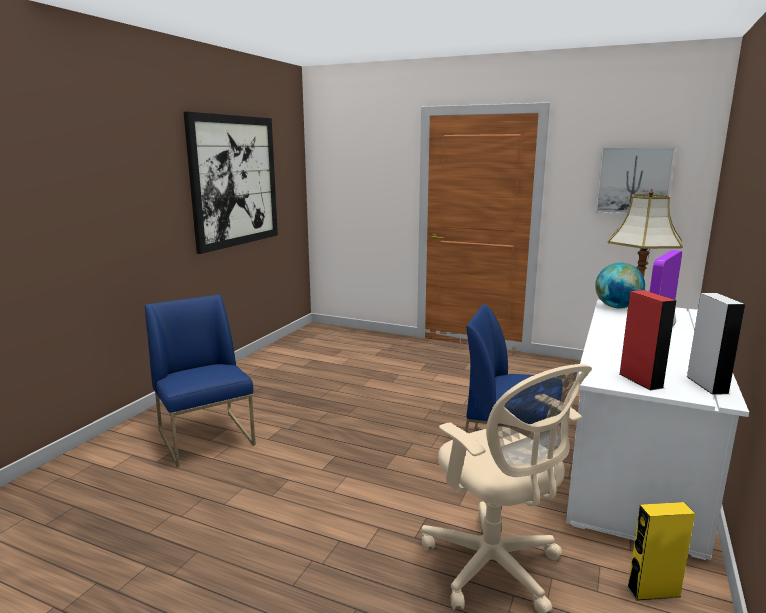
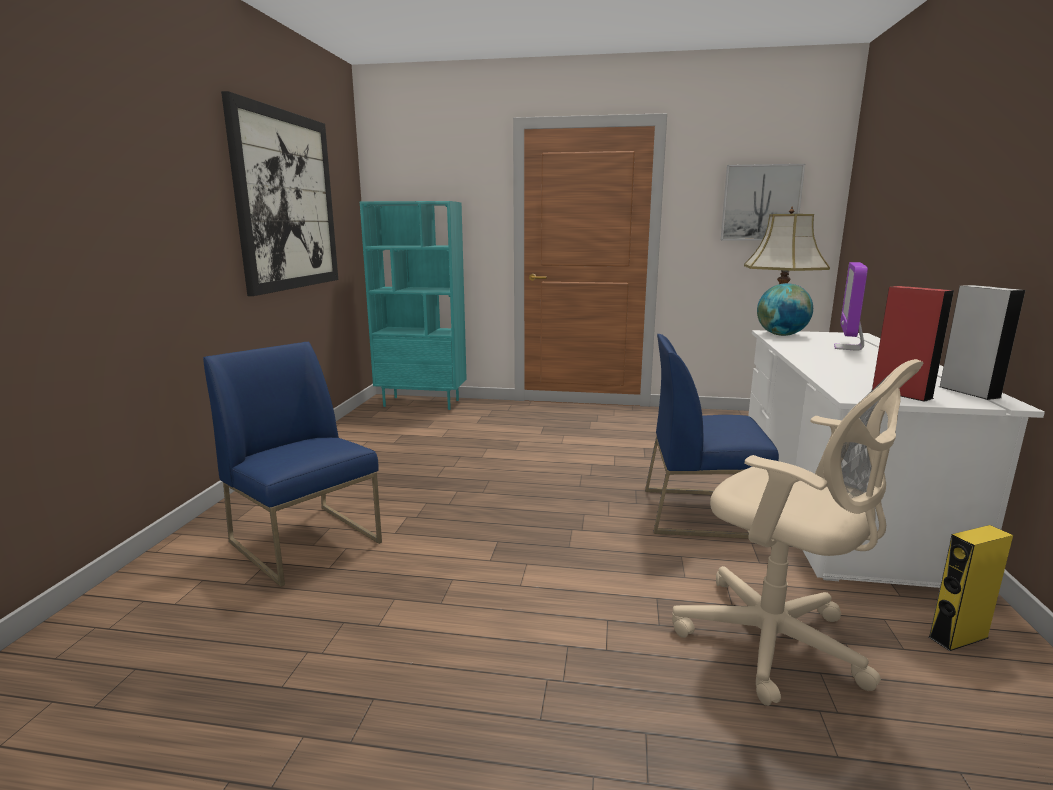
camera: 15 degrees left, 0 degrees up
(342, 333) = (422, 403): none -> turquoise bookcase

